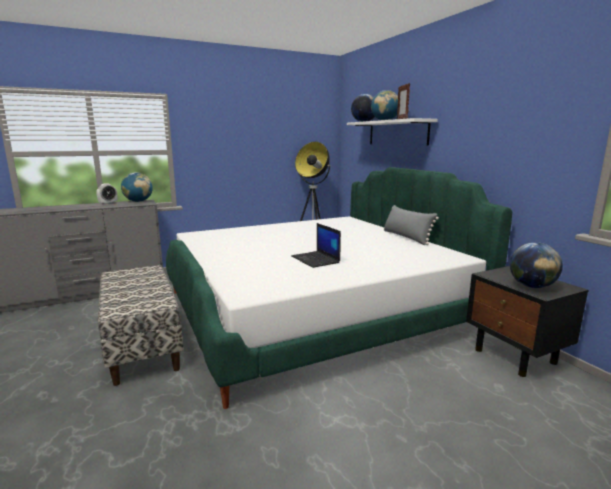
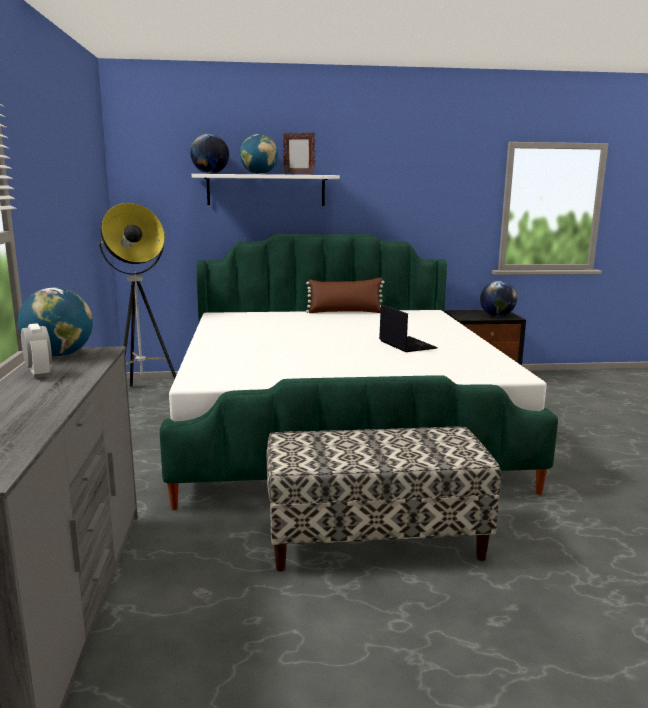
camera: 70 degrees left, 0 degrees up
(316, 260) = (406, 344): laptop -> laptop turned 105 degrees counterclockwise
(406, 237) = (345, 312): grey pillow -> brown pillow

